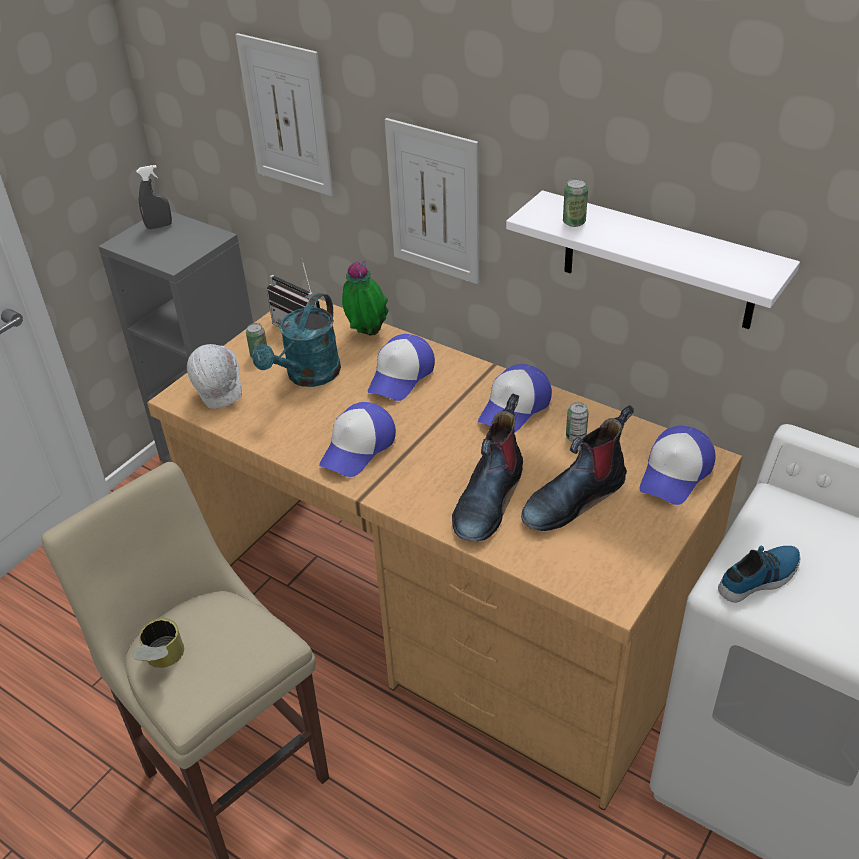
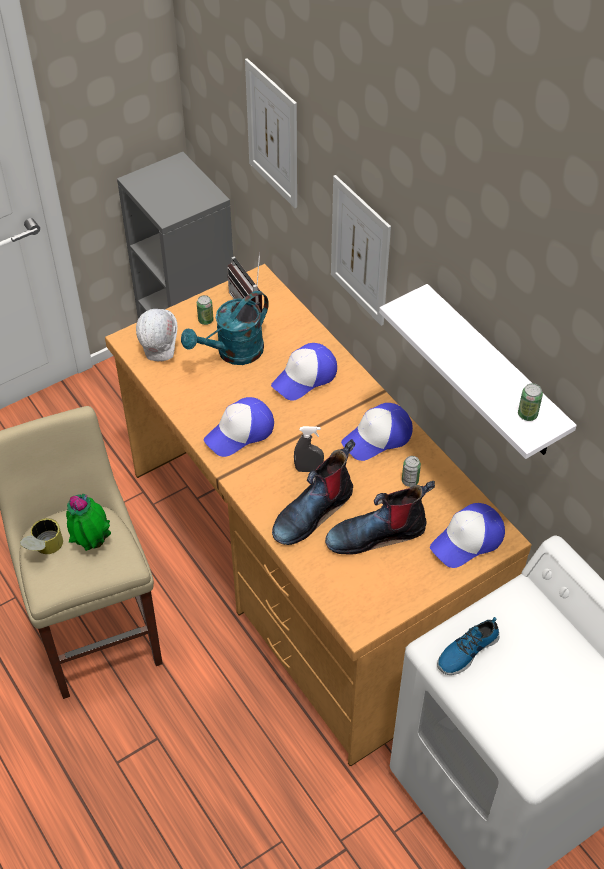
camera: 20 degrees right, 10 degrees up
(159, 226) = (172, 171): grey spray bottle -> grey spray bottle (308, 469)
(366, 334) = (298, 327): potted plant -> potted plant (92, 542)
(574, 222) = (429, 326): can -> can (527, 414)
(760, 578) = (466, 650): shoe -> shoe turned 150 degrees clockwise

